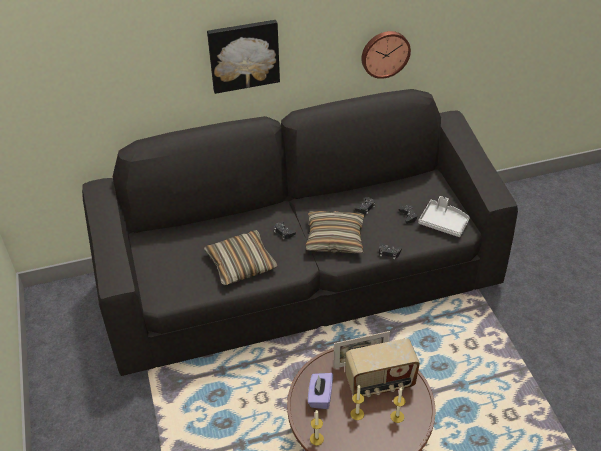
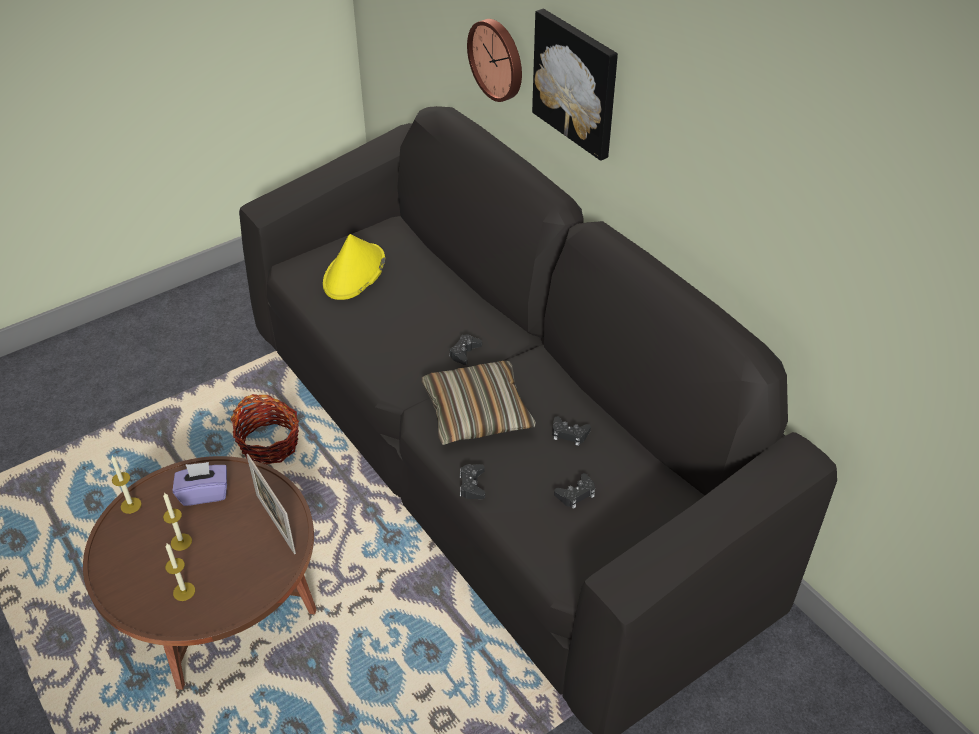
camera: 70 degrees right, 0 degrees up
(179, 267) = (354, 273): none -> yellow hat
(238, 390) = (270, 444): none -> basket
(241, 264) = (385, 328): pillow -> none
(380, 383) = (240, 556): radio -> none
(384, 53) = (752, 244): wall clock -> wall clock (498, 59)
(443, 223) = (579, 546): grey tray -> none

